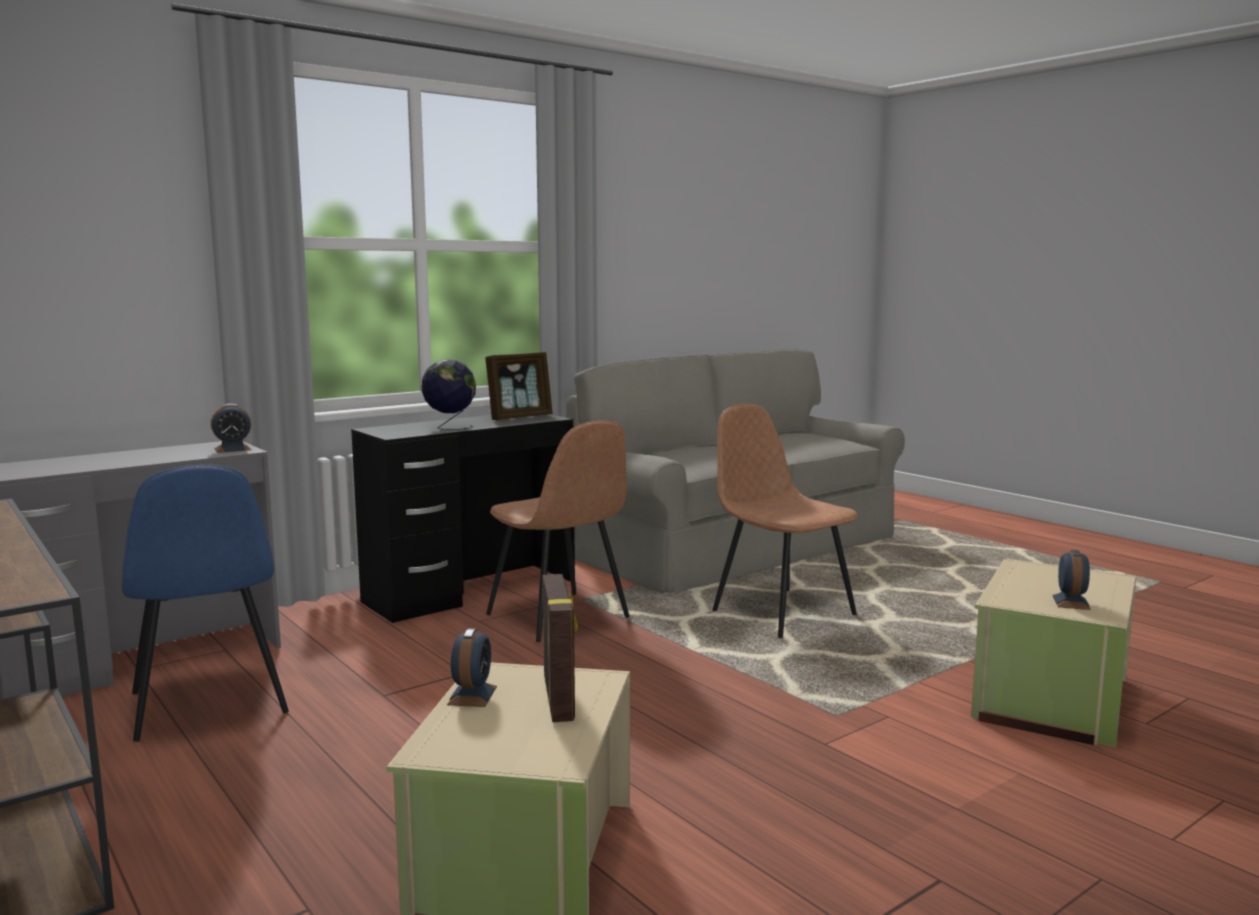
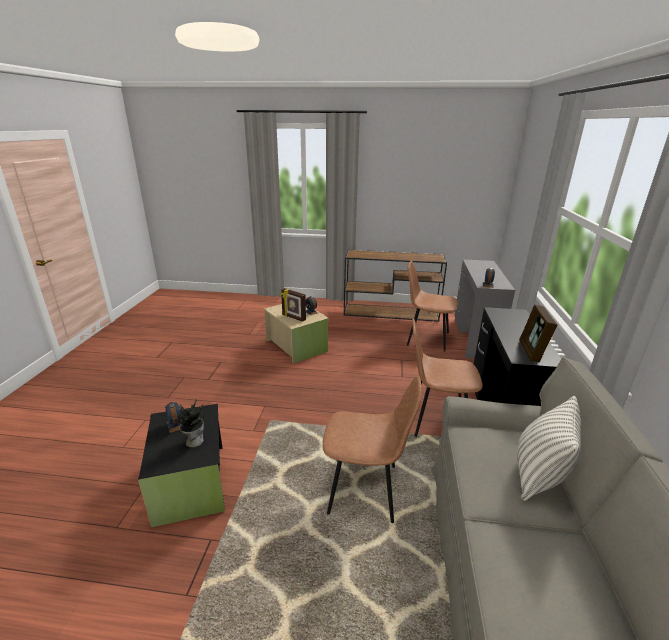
camera: 135 degrees right, 15 degrees up
(208, 705) = (426, 338): blue chair -> brown chair
(450, 427) = (507, 325): globe -> none
(694, 448) = (539, 475): none -> pillow
(1038, 581) = (194, 441): none -> potted plant
(1048, 698) = (192, 482): beige storage box -> black storage box

